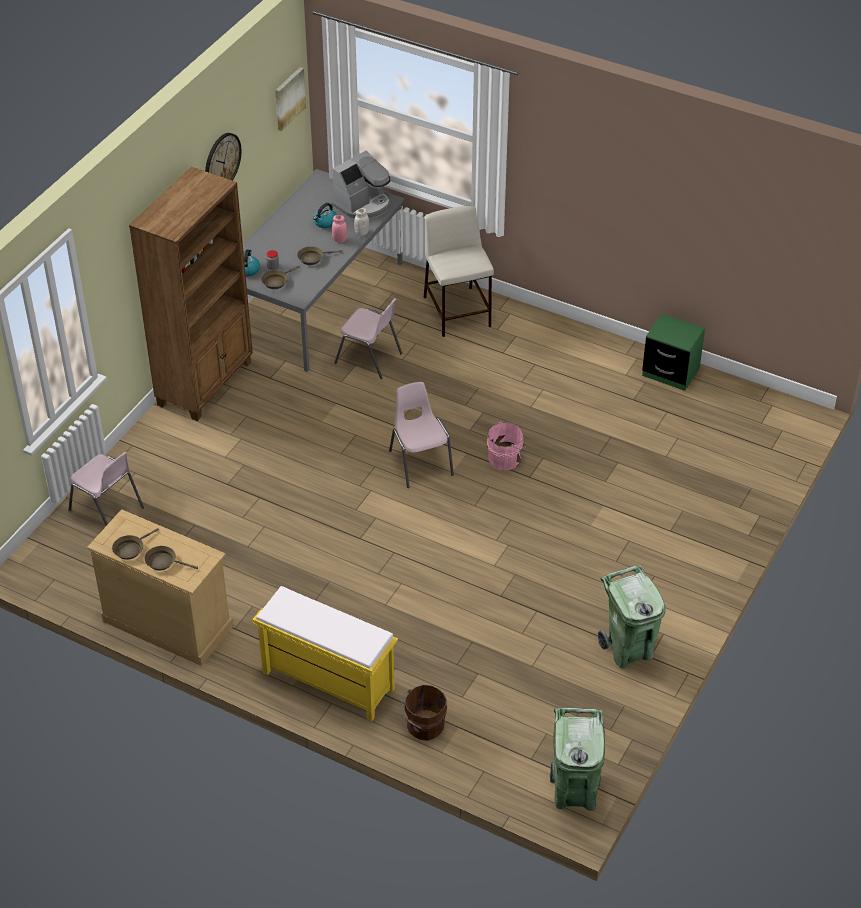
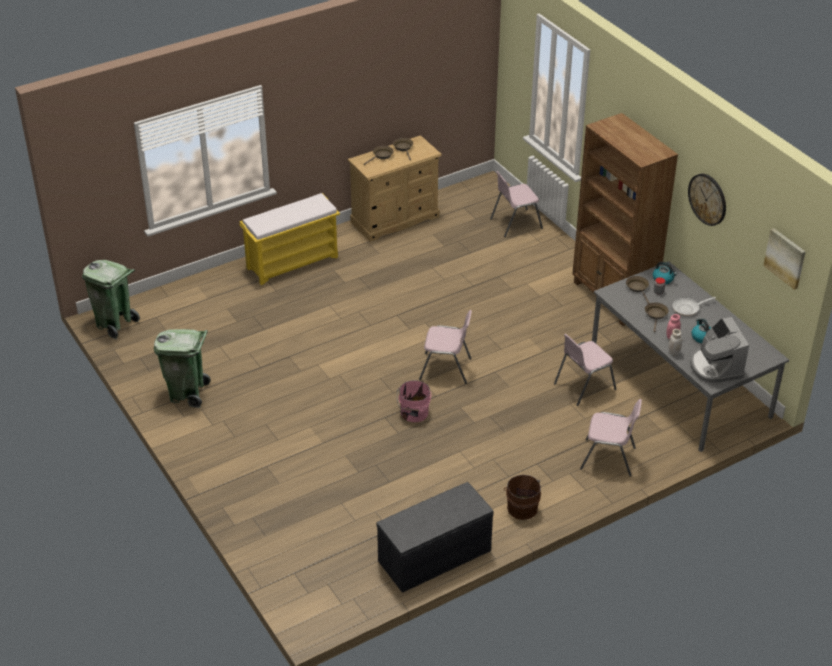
camera: 120 degrees right, 5 degrees down
(286, 242) = (688, 308): none -> frying pan
(424, 726) = (222, 286): brown bucket -> brown bucket (521, 507)
(457, 312) = (609, 458): beige stool -> pink chair
(670, 372) = (434, 557): green nightstand -> grey bench

